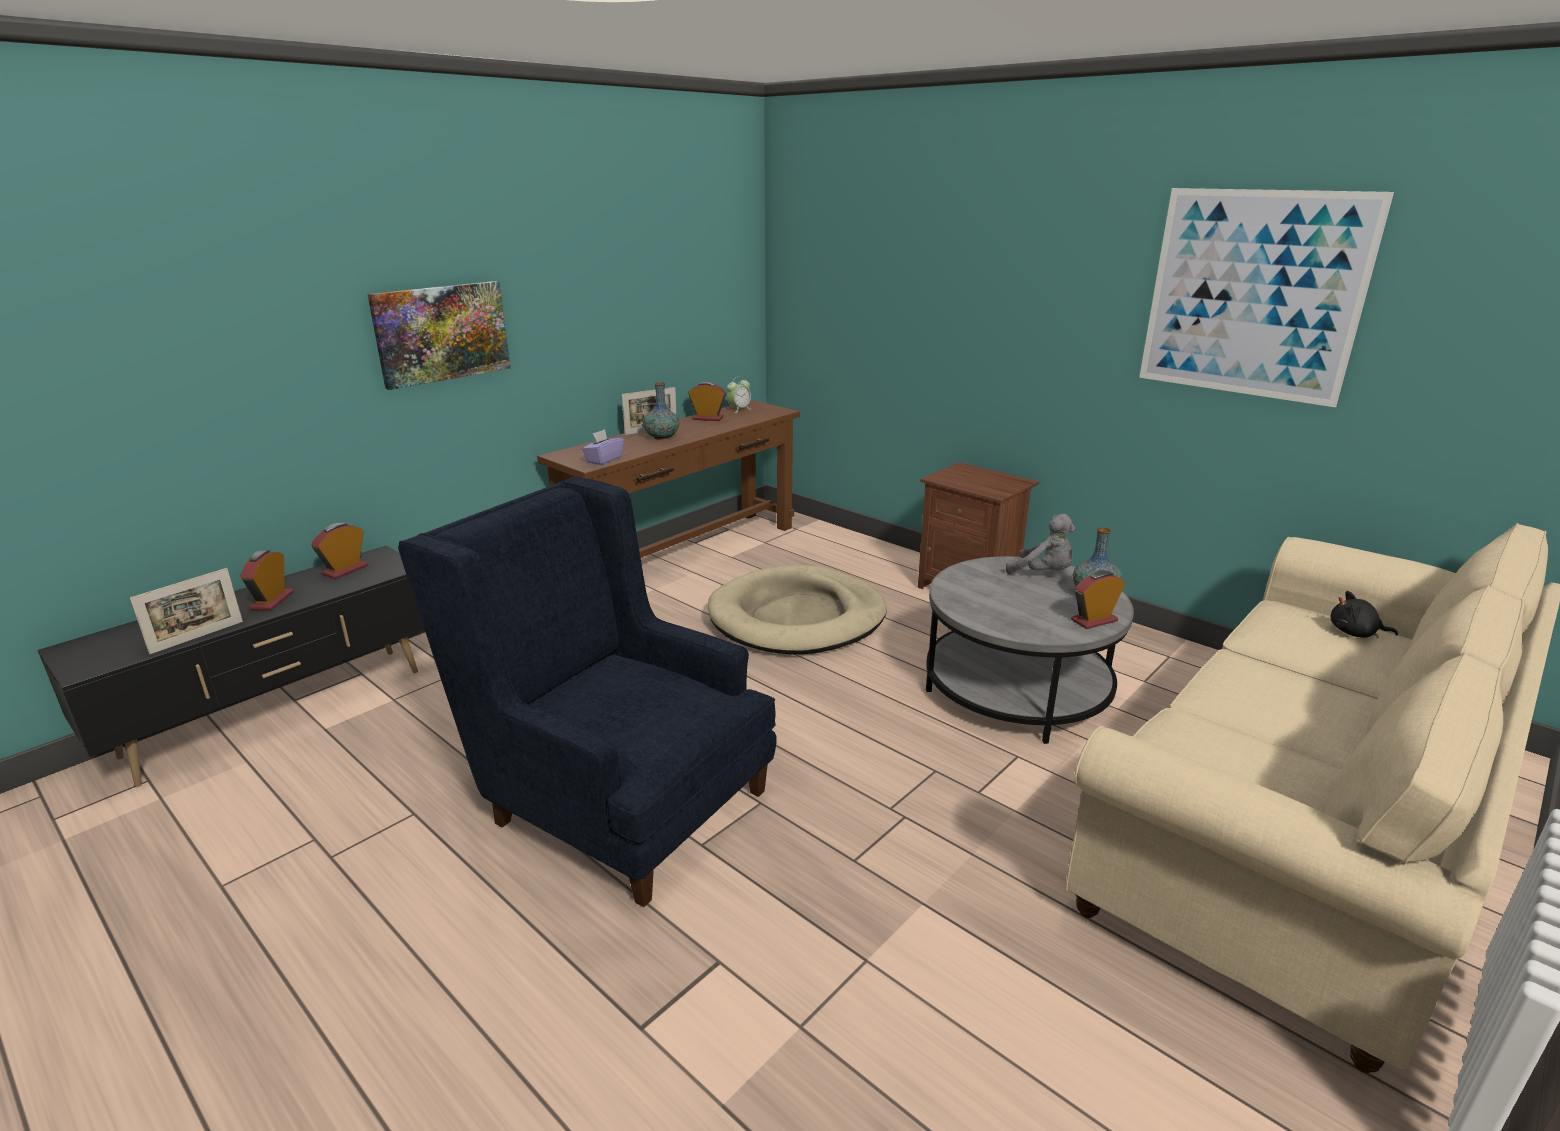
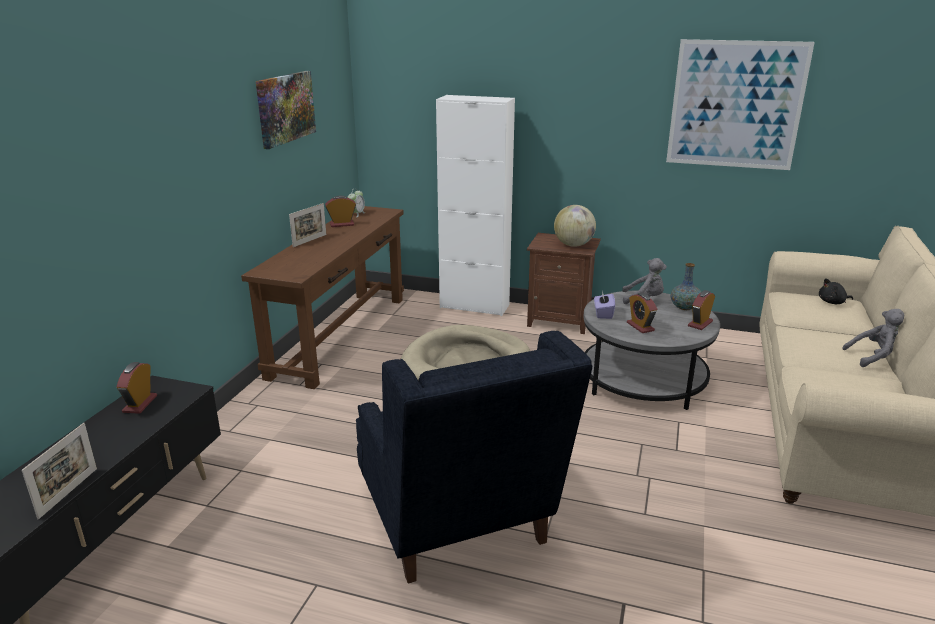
camera: 25 degrees left, 0 degrees up
(272, 601) = (102, 445): alarm clock -> alarm clock (640, 326)
(441, 333) = (174, 182): picture -> picture (285, 108)
(604, 460) = (303, 270): purple tissue box -> purple tissue box (603, 313)
(615, 798) = (459, 524): blue armchair -> blue armchair turned 120 degrees counterclockwise
(661, 437) = (325, 245): vase -> none
(872, 550) = (474, 306): none -> white cabinet
(989, 484) = (573, 245): none -> globe
(1344, 731) = (874, 358): none -> grey plush toy

